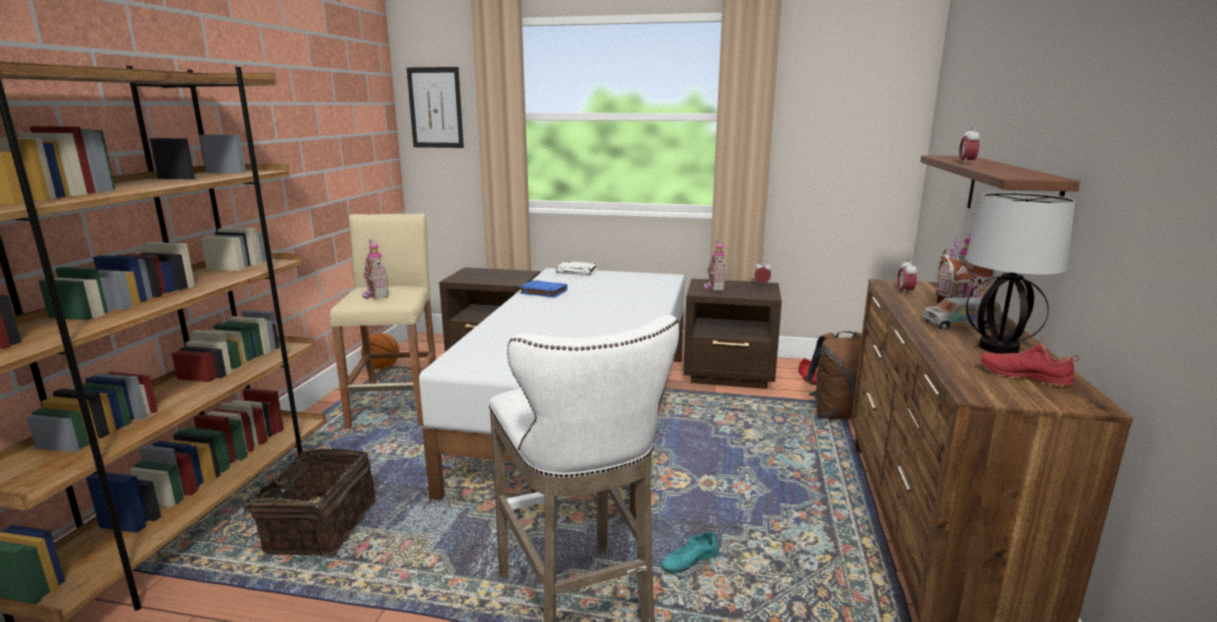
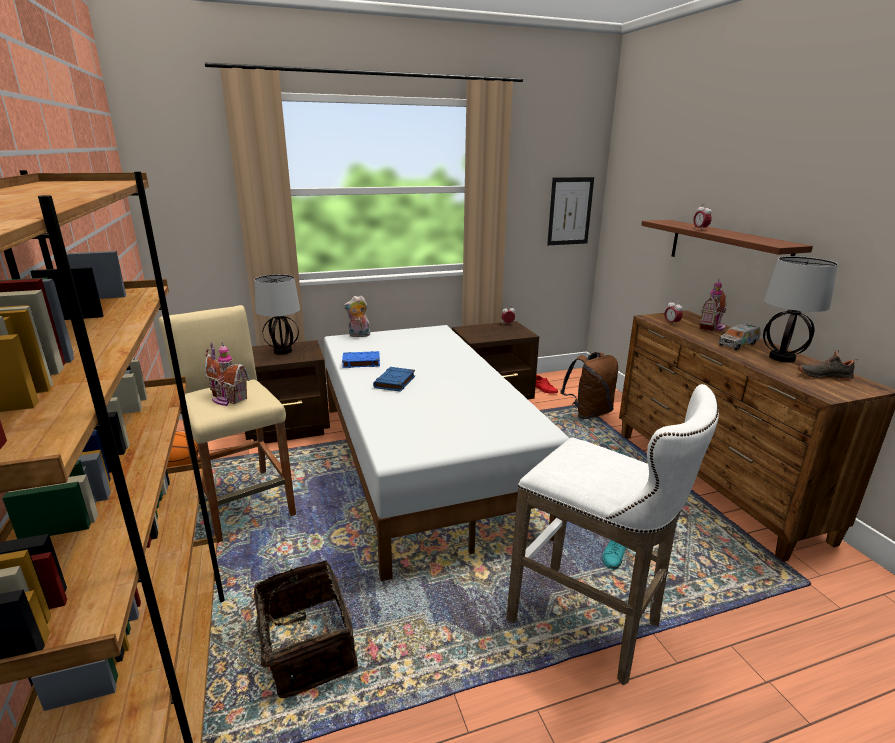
camera: 30 degrees left, 5 degrees up
(435, 108) = (179, 185): picture -> picture (570, 211)
(495, 275) = (282, 351): none -> table lamp
(546, 312) = (395, 382): none -> blue book
(577, 271) = (359, 335): white book -> plush toy
(713, 287) = (479, 332): toy house -> none
(1023, 376) = (823, 376): red shoe -> black shoe

